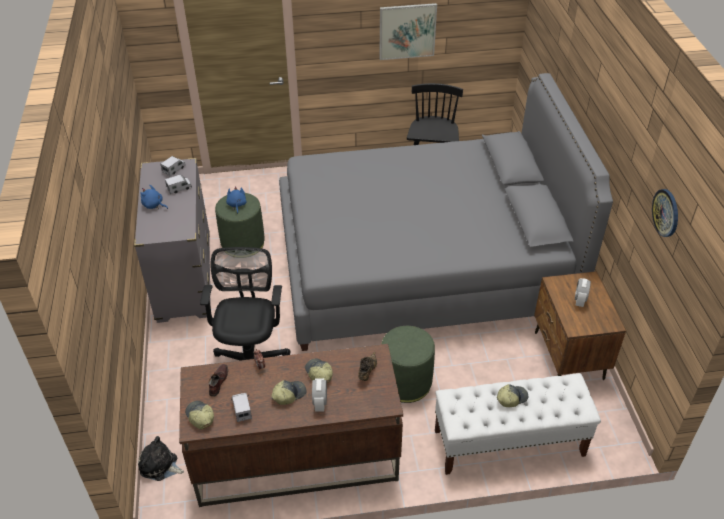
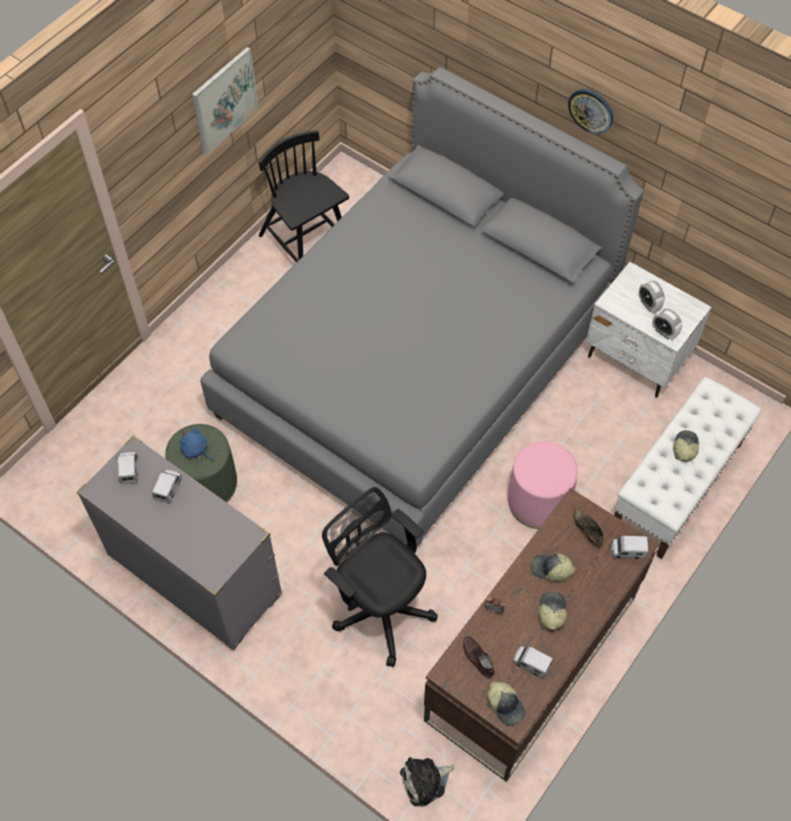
camera: 45 degrees left, 15 degrees up
(154, 205) = (169, 531): blue plush toy -> none
(200, 417) = (506, 705): cap -> cap turned 135 degrees counterclockwise
(320, 403) = (585, 596): alarm clock -> alarm clock (664, 332)
(378, 401) = (627, 550): none -> toy truck
(406, 382) = (538, 501): green ottoman -> pink ottoman
(568, 356) = (637, 359): brown nightstand -> white nightstand
(666, 212) = (747, 187): wall clock -> wall clock (591, 110)

